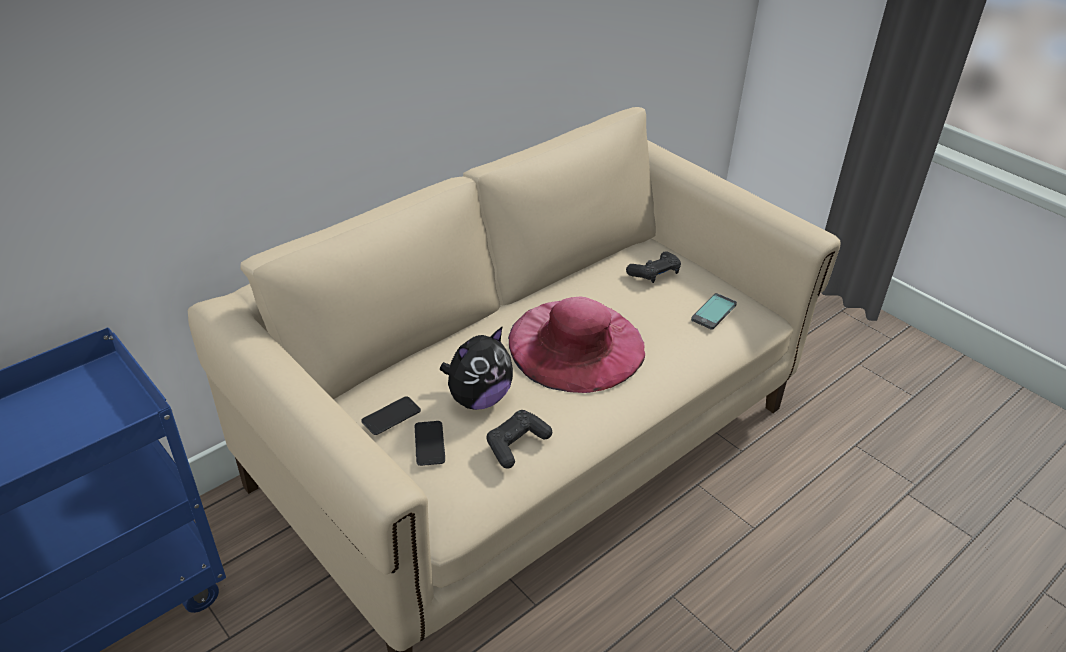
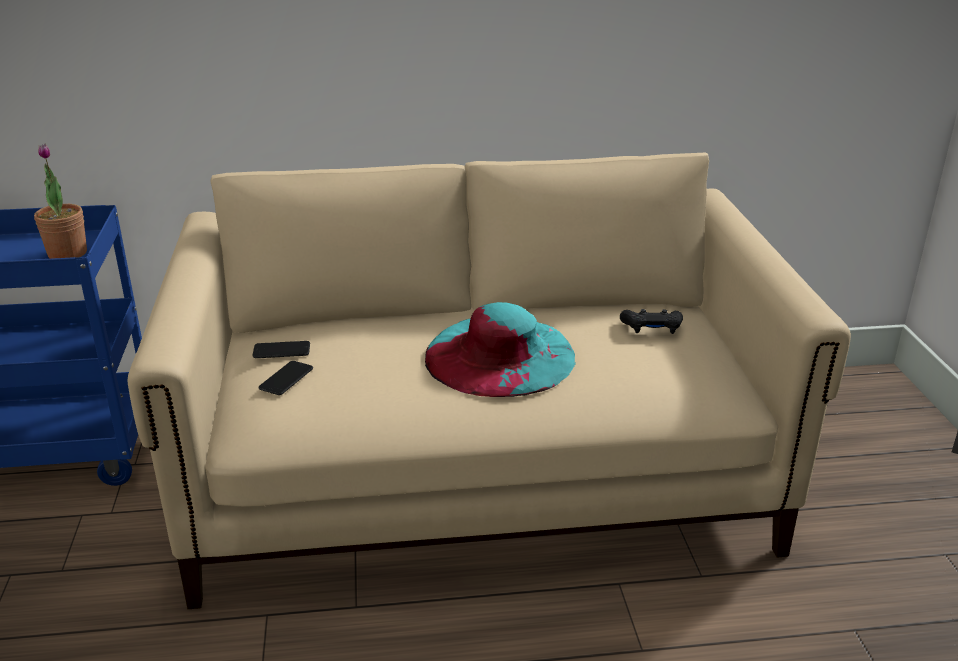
camera: 35 degrees right, 10 degrees down
(97, 404) = (67, 253): none -> potted plant
(478, 398) = (364, 363): plush toy -> none
(516, 444) = (354, 405): black game controller -> none
(576, 344) = (500, 355): pink hat -> turquoise hat
(714, 312) = (676, 377): phone -> none

